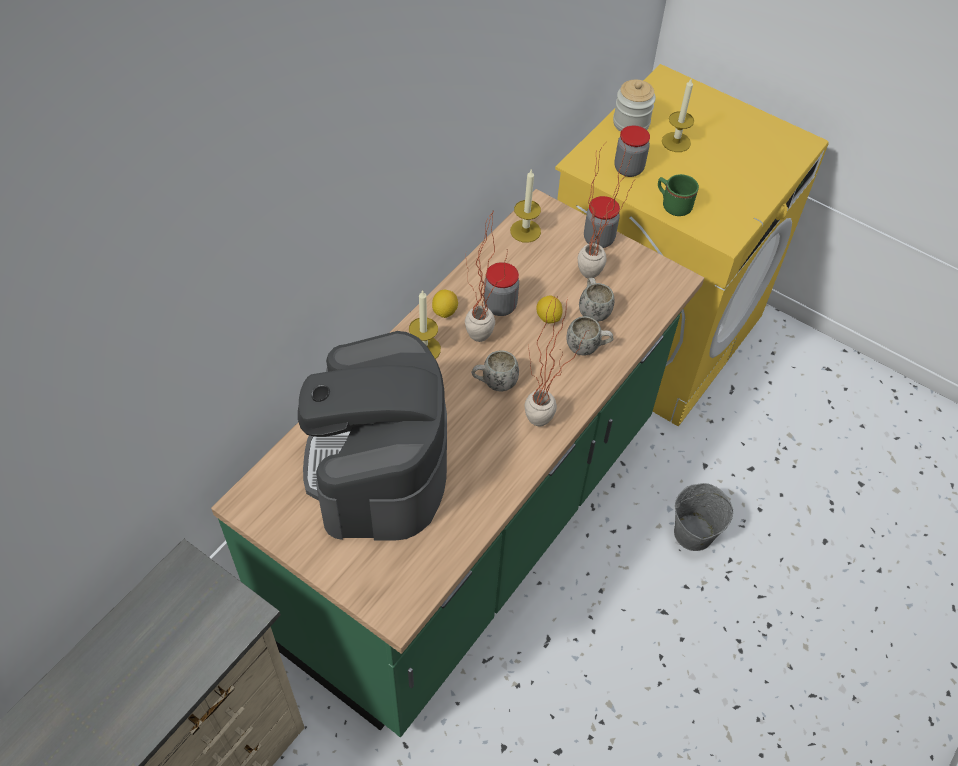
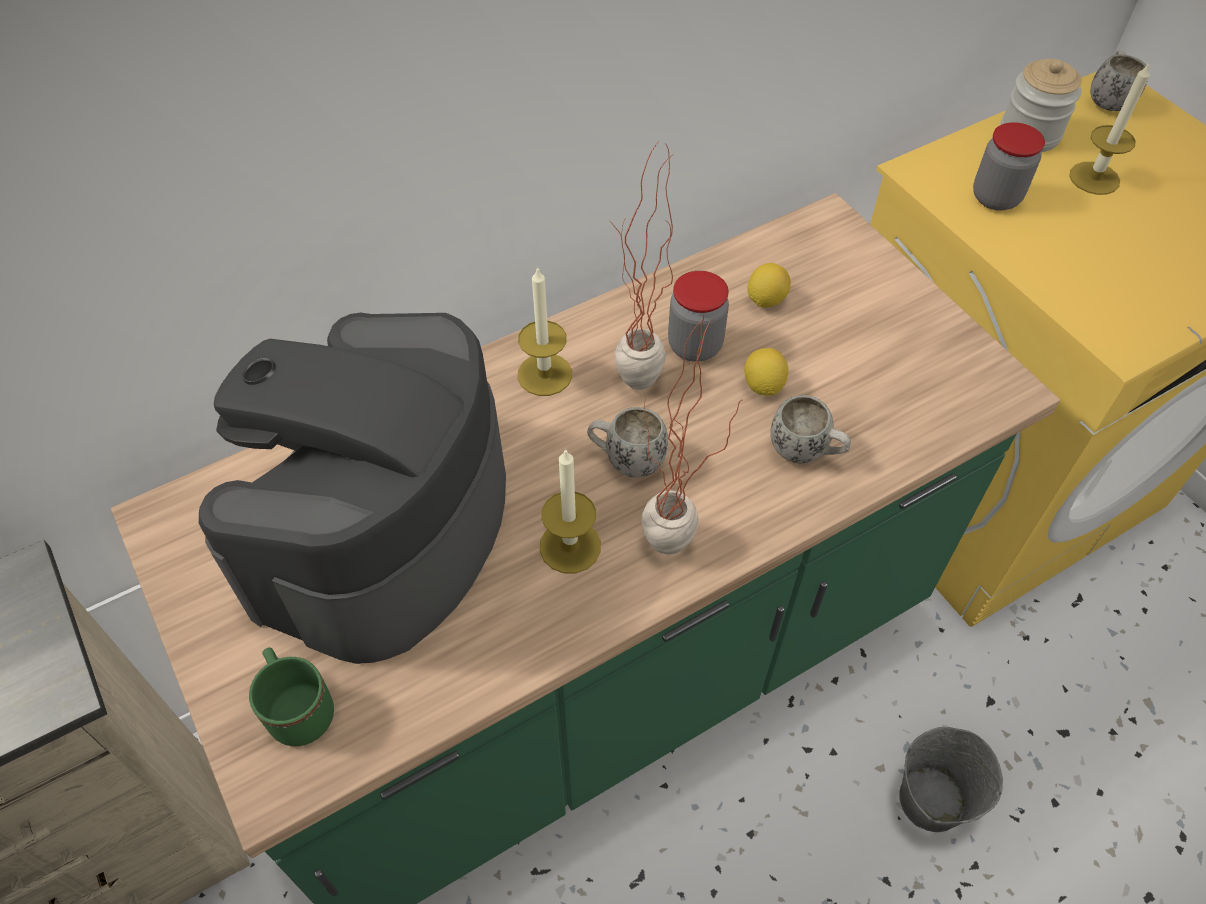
camera: 25 degrees right, 0 degrees up
(444, 311) = (605, 329): lemon -> lemon (766, 300)
(525, 231) = (789, 248): candle -> candle (570, 546)
(592, 310) = (842, 395): white mug -> white mug (1107, 100)
(598, 239) = (902, 291): jar -> none
(598, 274) = (877, 342): potted plant -> none
(672, 205) = (1048, 269): green mug -> green mug (297, 707)

